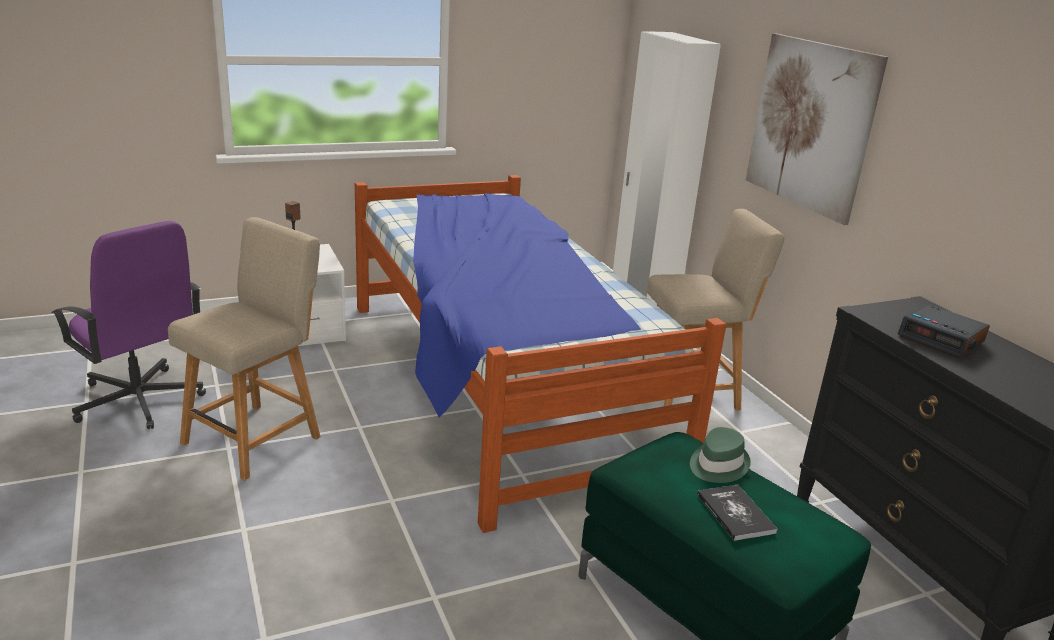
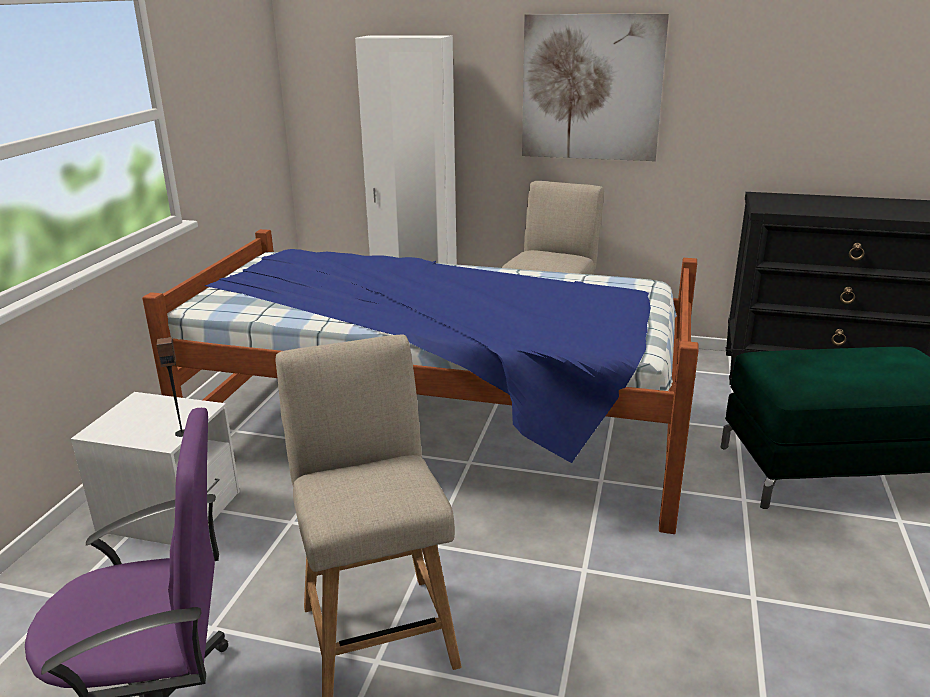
camera: 50 degrees left, 0 degrees up
(717, 465) = (809, 355): green hat -> none
(735, 513) = (879, 372): book -> none
(941, 339) = (822, 206): alarm clock -> none

